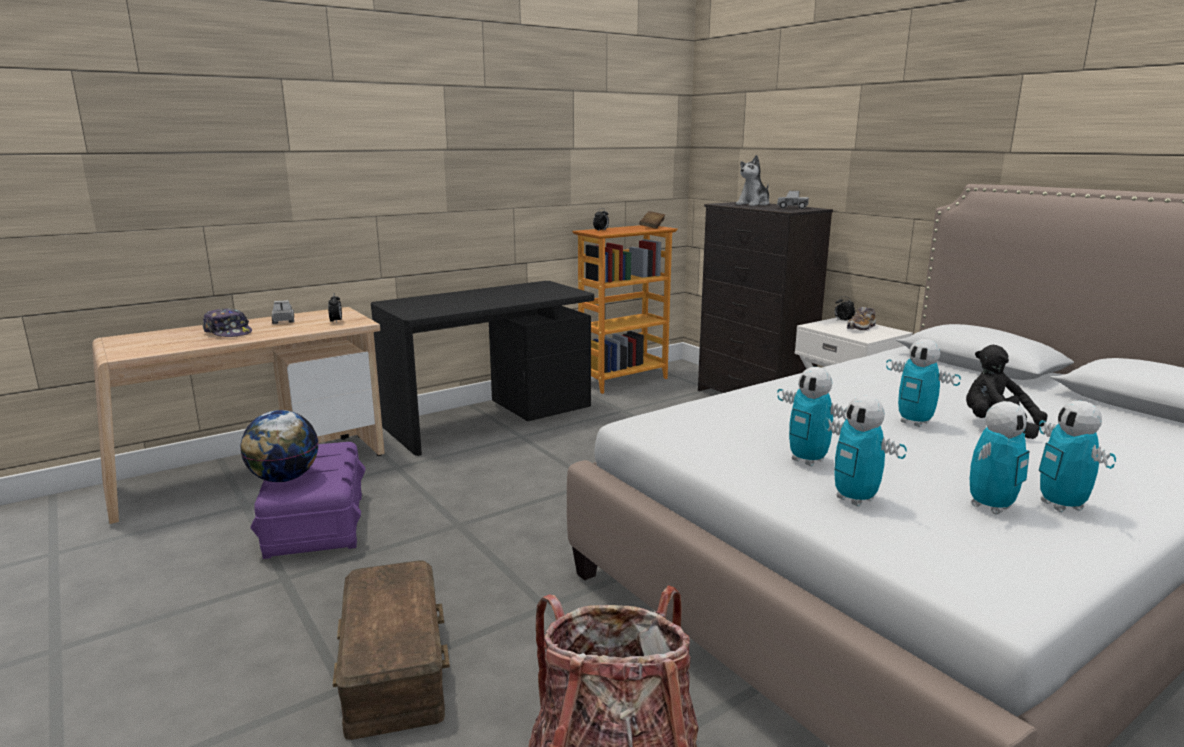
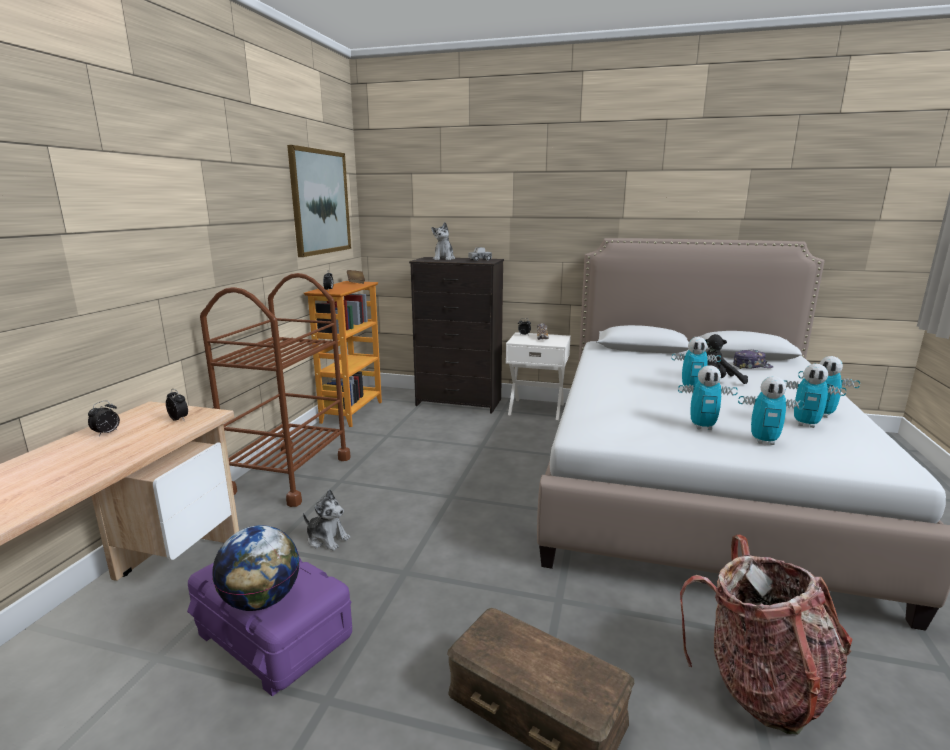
camera: 40 degrees left, 0 degrees up
(228, 332) = (66, 464): cap -> cap (751, 366)
(283, 320) = (107, 433): toy truck -> alarm clock
(443, 476) = (327, 539): none -> plush toy
(490, 418) = (290, 475): black desk -> brown cart
(617, 129) = (320, 202): none -> picture
(990, 506) = (806, 424): toy robot -> toy robot turned 105 degrees clockwise

